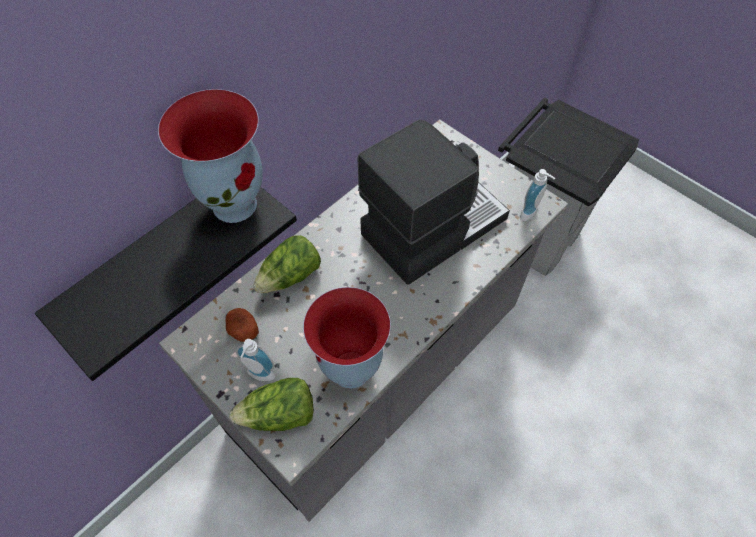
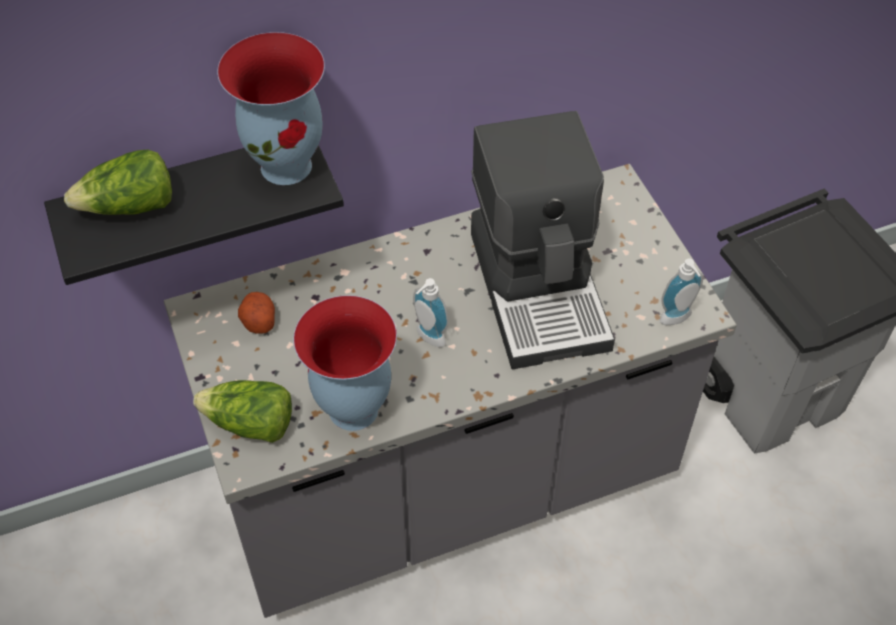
camera: 25 degrees right, 5 degrees down
(259, 376) = (250, 376): soap dispenser -> soap dispenser (428, 339)
(290, 276) = (341, 283): lettuce -> lettuce (130, 207)
(431, 226) = (541, 288): coffee machine -> coffee machine turned 90 degrees clockwise

